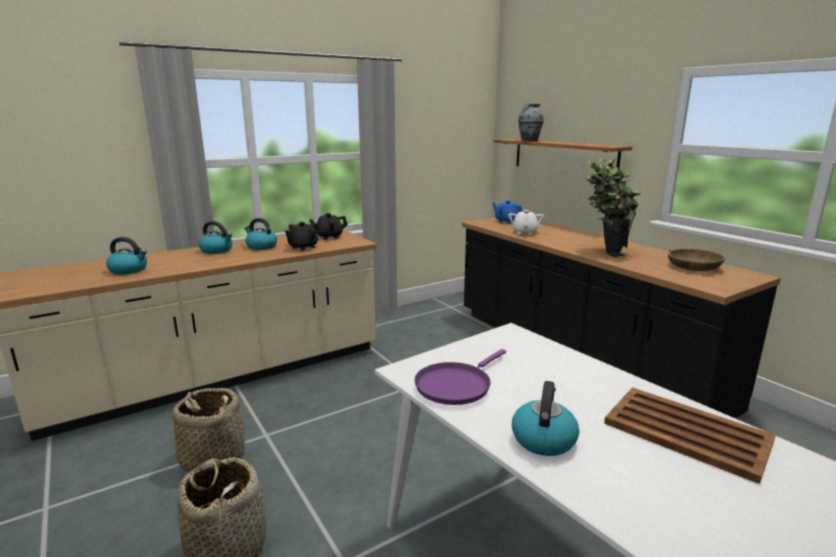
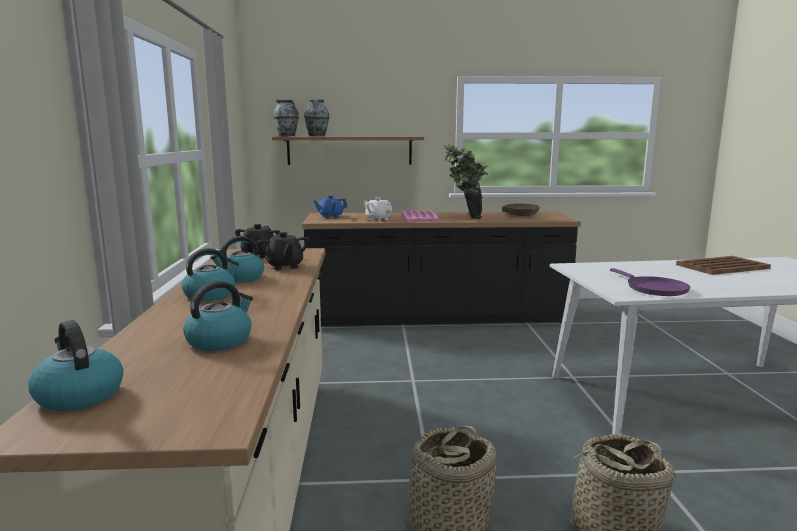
camera: 60 degrees left, 5 degrees down
(511, 139) = (287, 136): none -> vase
(543, 439) = (729, 286): kettle -> kettle (79, 395)
(568, 240) = (419, 217): none -> pink tray

